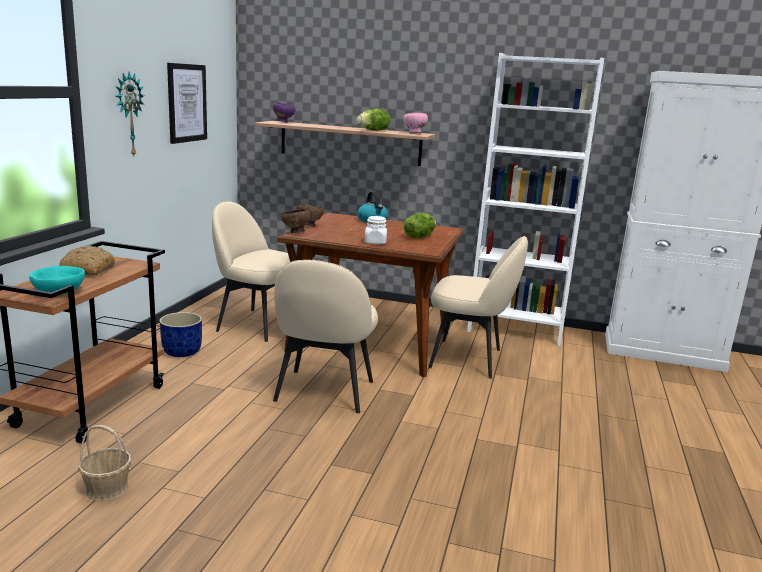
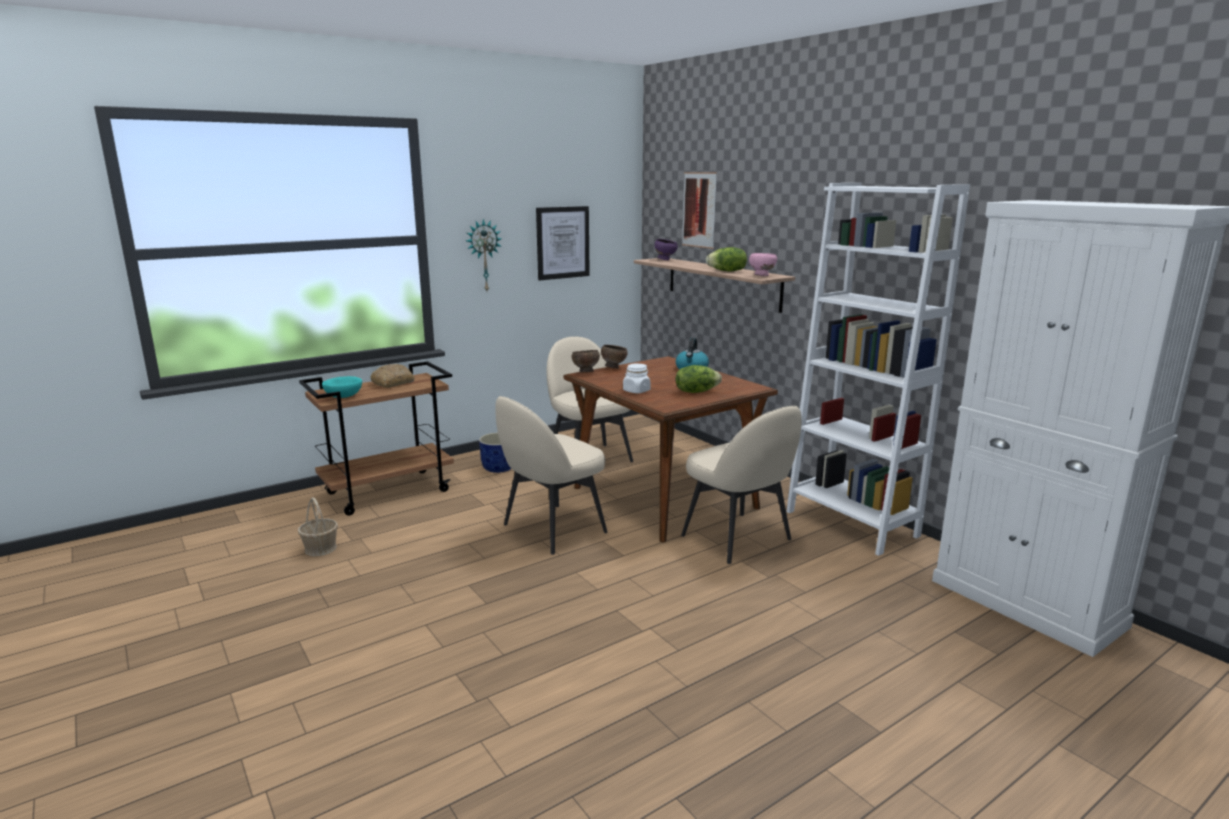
camera: 40 degrees right, 0 degrees up
(318, 74) = (699, 210): none -> picture

